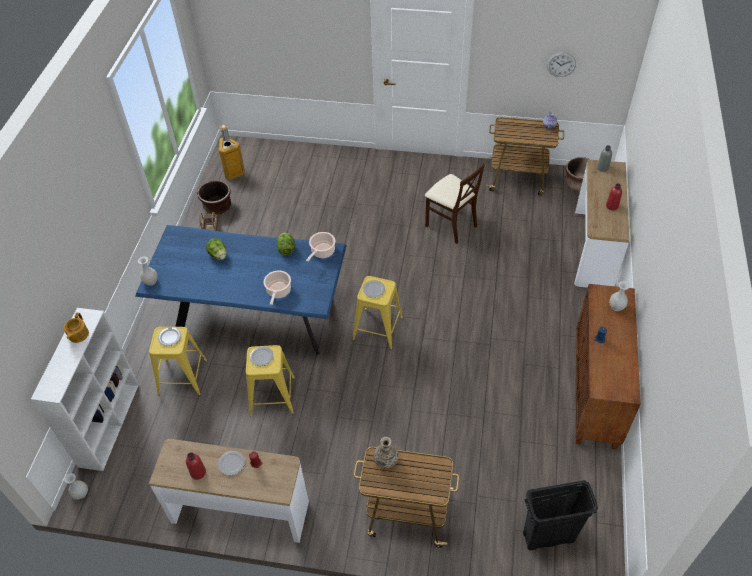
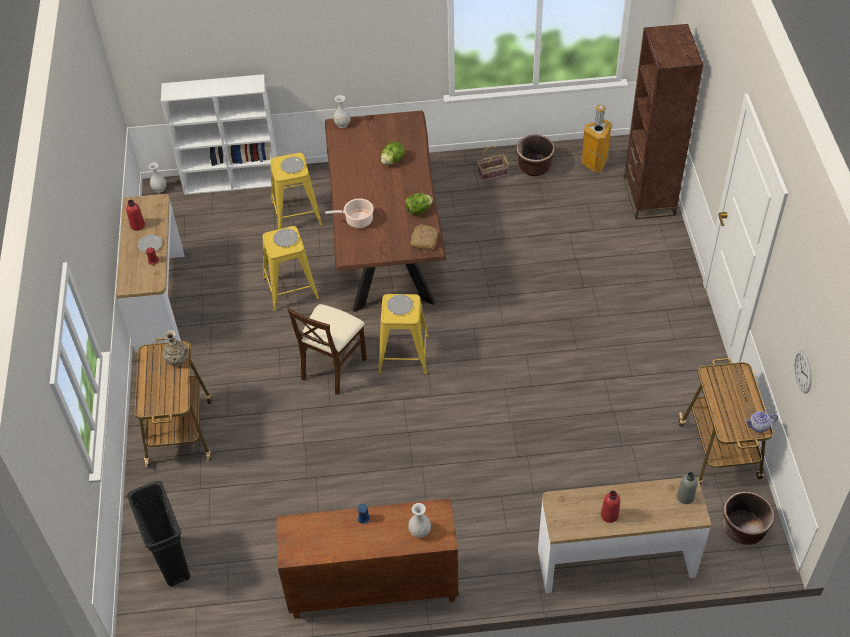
camera: 75 degrees right, 0 degrees up
(78, 335) = (233, 86): teapot -> none
(254, 317) = (386, 245): blue dining table -> brown dining table
(283, 153) = (649, 196): none -> brown bookcase
(322, 252) = (424, 240): cooking pot -> bread
(451, 225) = (595, 391): beige chair -> beige chair (333, 367)

